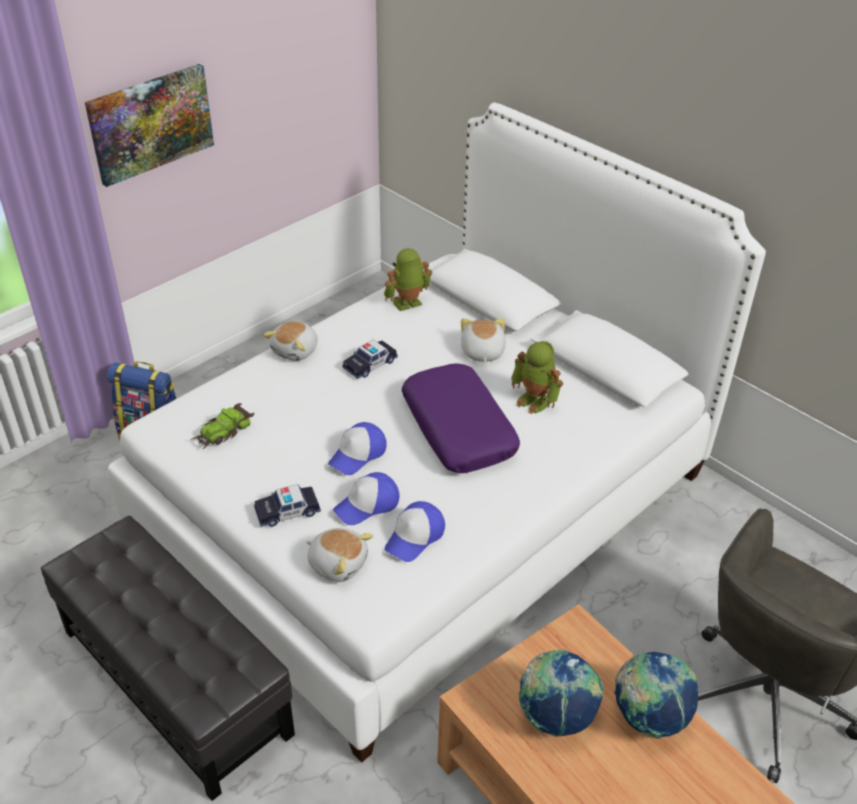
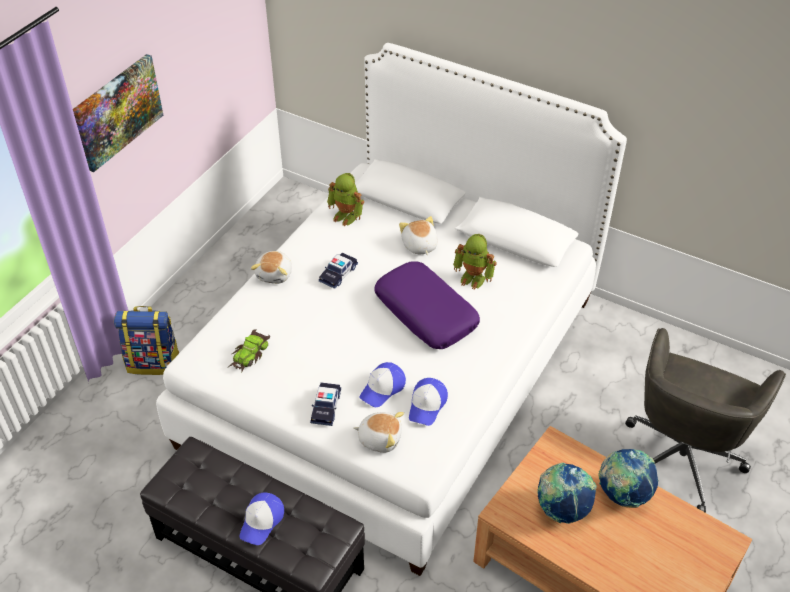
camera: 15 degrees left, 5 degrees up
(287, 511) = (326, 407): toy car -> toy car turned 45 degrees counterclockwise
(358, 454) = (360, 350): cap -> cap (262, 521)
(408, 304) = (346, 216): toy robot -> toy robot turned 105 degrees counterclockwise

